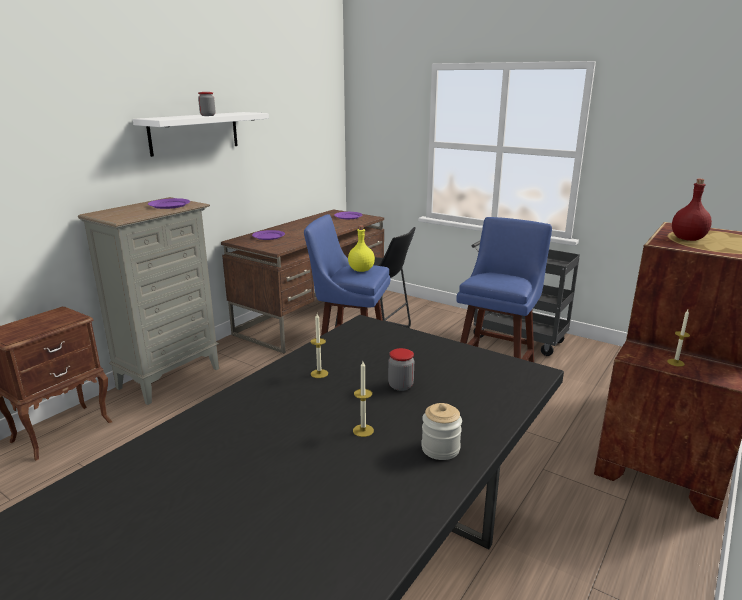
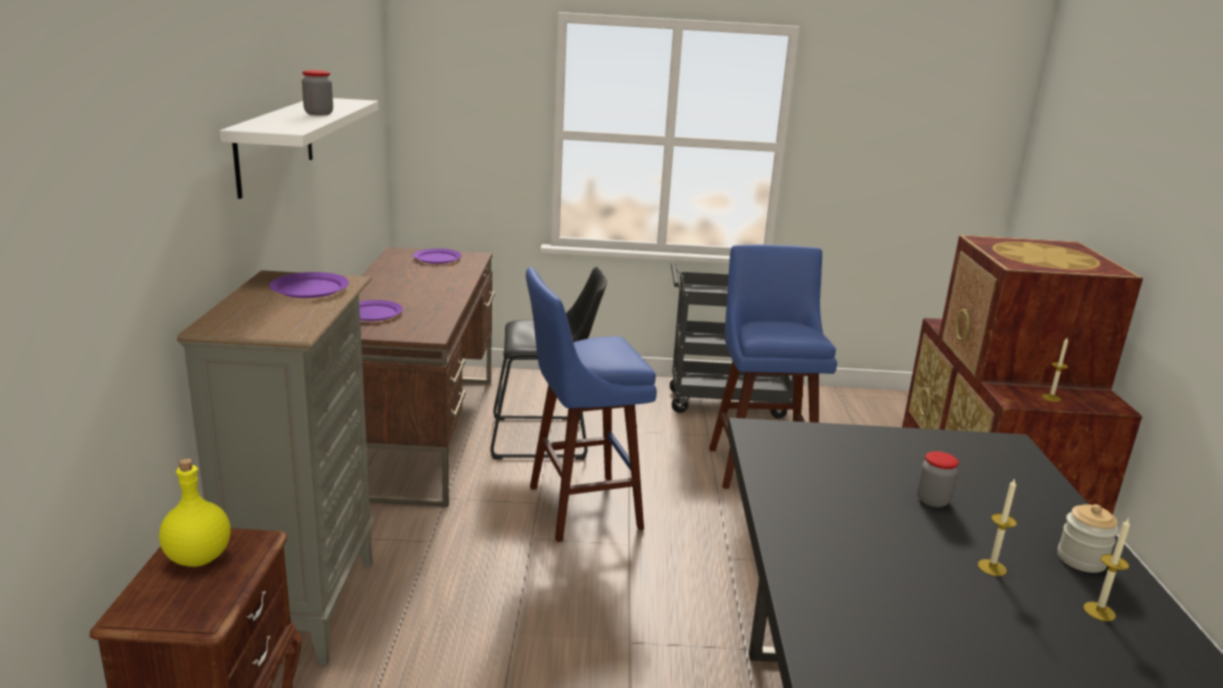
camera: 35 degrees left, 0 degrees up
(319, 373) = (831, 514): candle -> candle (1099, 611)
(361, 270) = (606, 348): yellow bottle -> yellow bottle (198, 557)
(687, 239) = (1022, 256): red bottle -> none

